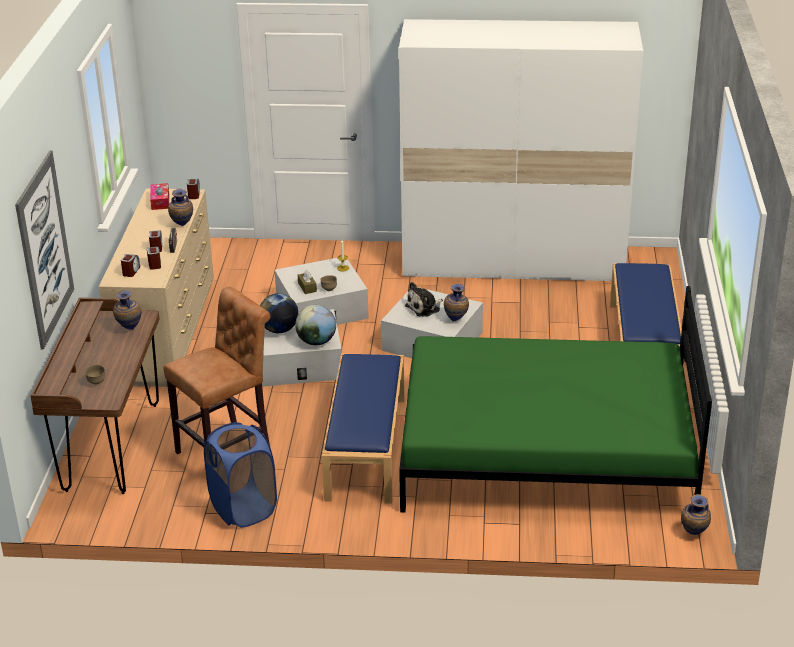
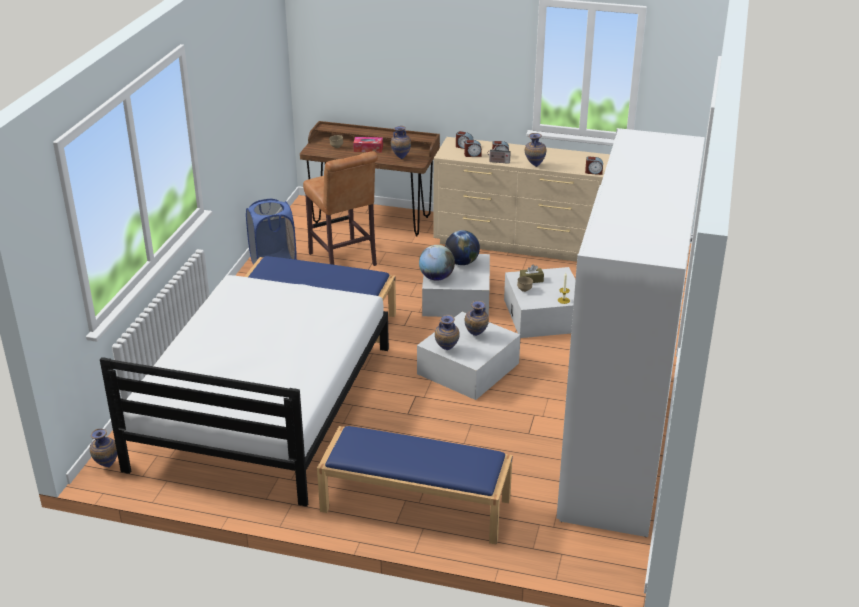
camera: 100 degrees right, 0 degrees up
(45, 249) = (400, 66): picture -> none
(160, 201) = (583, 159): tissue box -> tissue box (368, 149)
(424, 308) = (476, 336): plush toy -> vase
(546, 453) = (264, 405): green bed -> white bed

